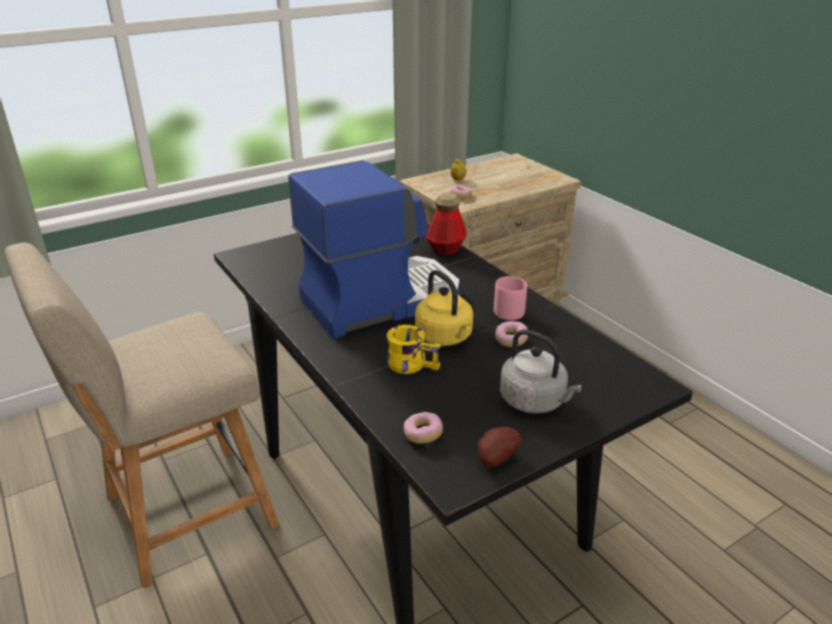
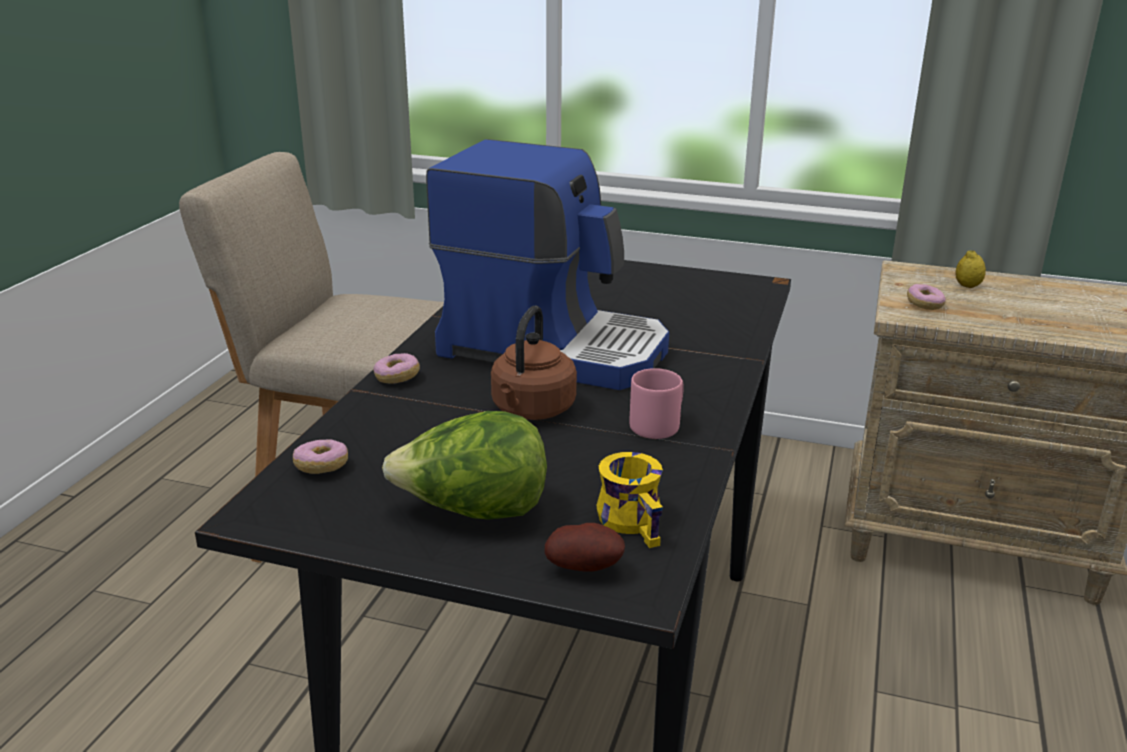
camera: 50 degrees right, 5 degrees down
(413, 363) = (452, 412): yellow mug -> yellow mug (637, 521)
(445, 338) = (531, 410): yellow kettle -> brown kettle
(446, 249) = (737, 338): bottle -> none
(495, 458) = (325, 525): potato -> potato (585, 568)
(511, 340) = (590, 451): donut -> donut (397, 378)
(535, 401) = (473, 512): grey kettle -> lettuce

